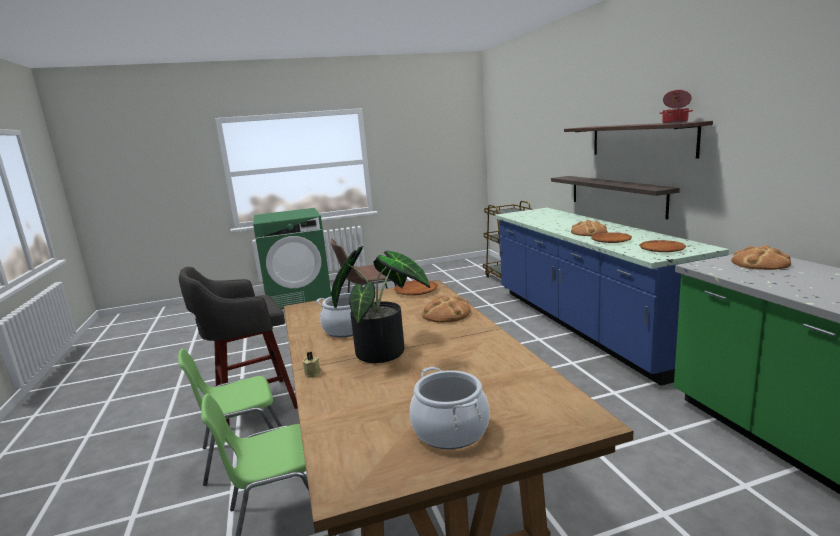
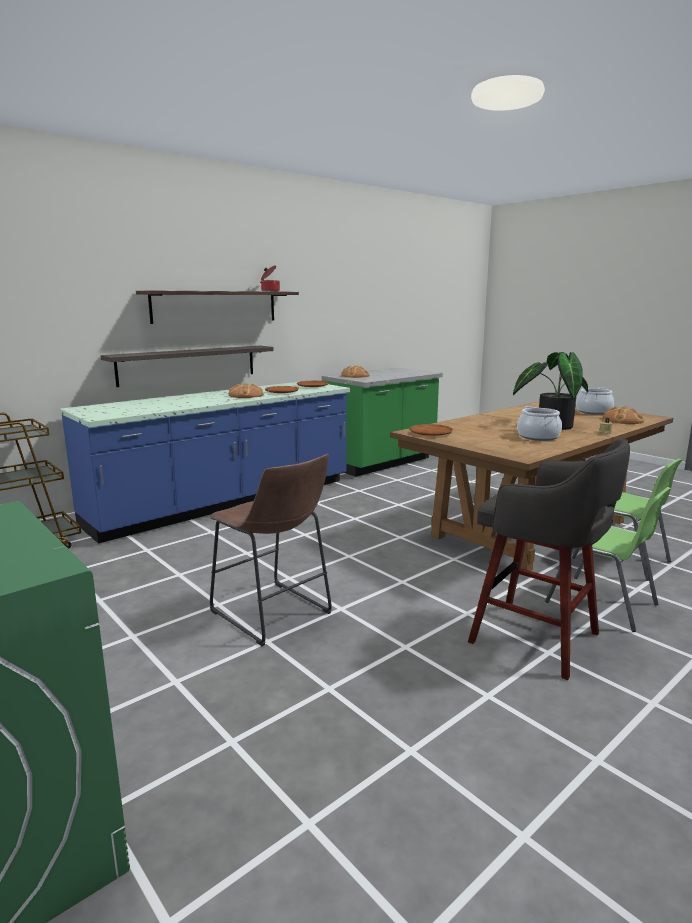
camera: 115 degrees left, 0 degrees up
(446, 314) = (472, 422): bread -> bread (623, 420)

